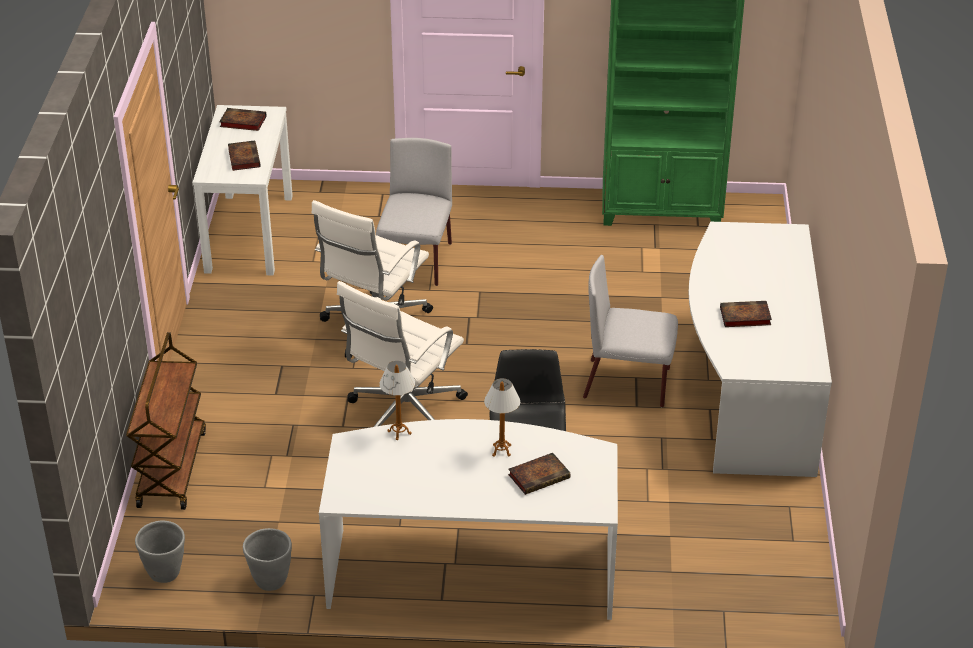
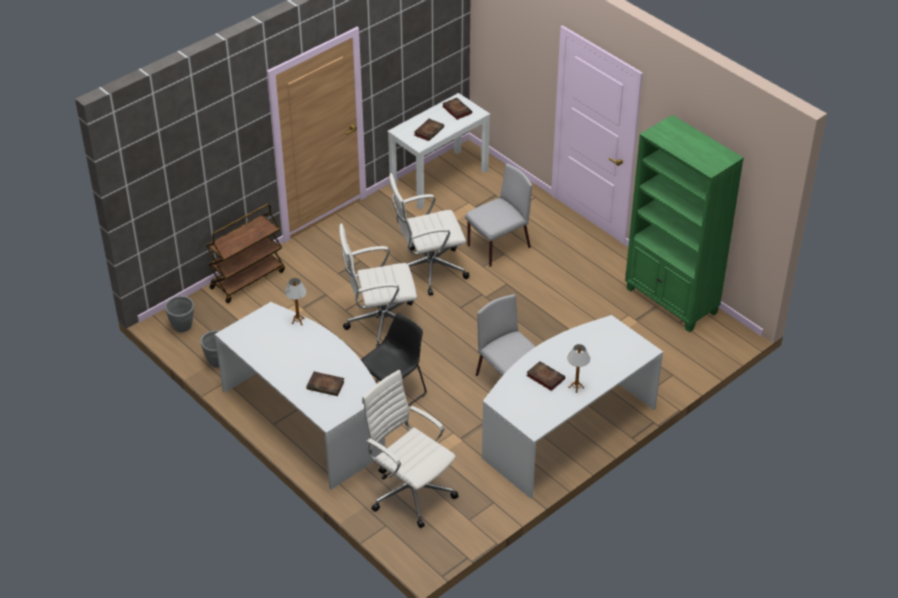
camera: 45 degrees right, 5 degrees up
(501, 451) = (328, 361): table lamp -> table lamp (576, 388)
(694, 557) = (410, 491): none -> white office chair

